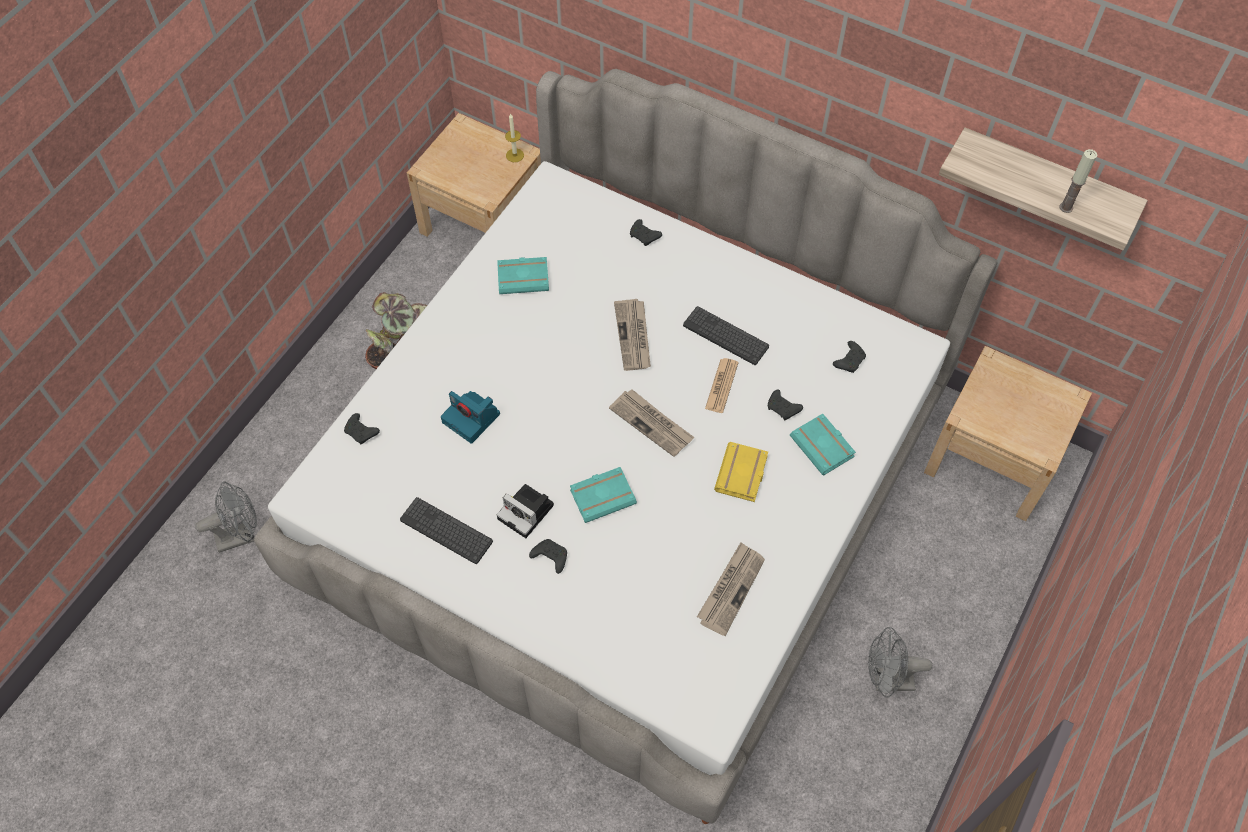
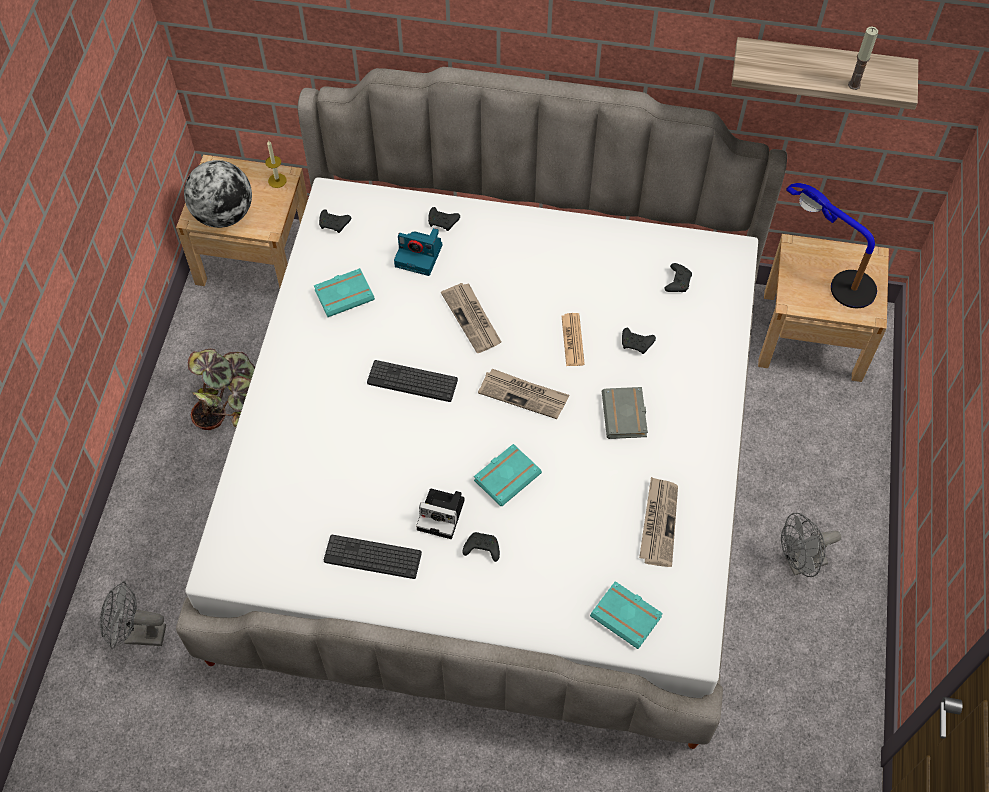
camera: 20 degrees left, 0 degrees up
(241, 535) = (138, 635): grey fan -> grey fan turned 135 degrees counterclockwise
(362, 432) = (249, 490): black game controller -> black game controller (334, 224)
(453, 173) = (223, 215): none -> globe
(472, 418) = (352, 443): camera -> camera (420, 255)
(725, 336) = (557, 293): keyboard -> keyboard (412, 381)
(742, 475) = (626, 416): yellow book -> grey book
(824, 447) = (687, 367): turquoise book -> turquoise book (628, 616)
(1021, 402) = (833, 275): none -> table lamp

